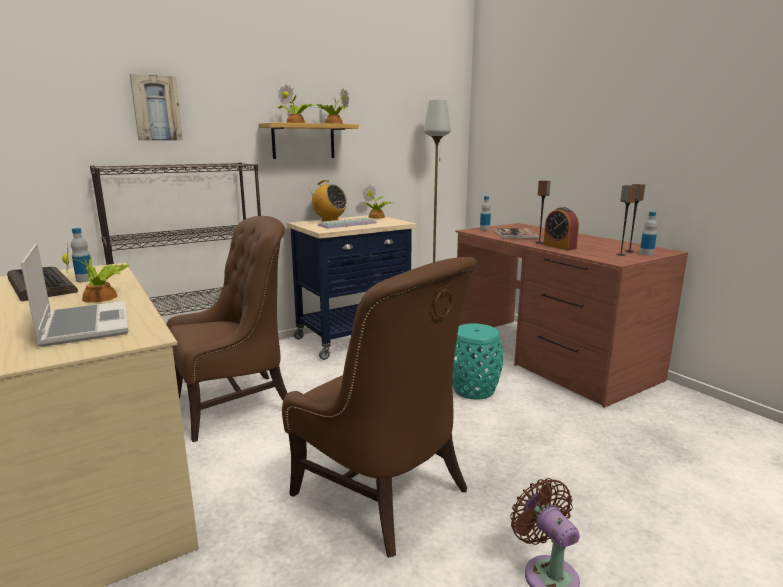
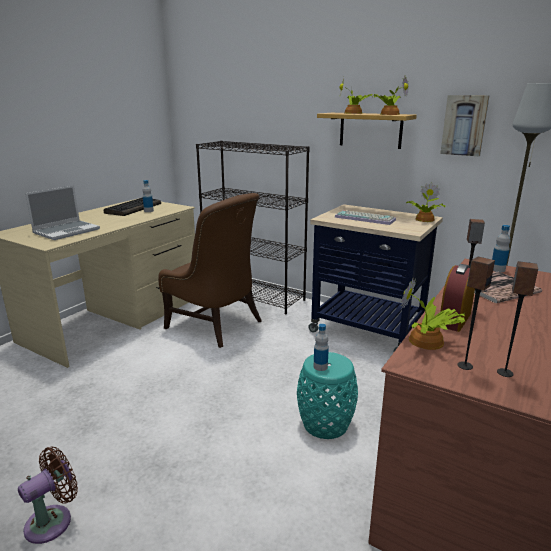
camera: 65 degrees right, 5 degrees up
(102, 298) = (115, 222): potted plant -> potted plant (427, 342)
(156, 108) = (261, 101): picture -> picture (464, 125)
(329, 220) = (374, 211): radio -> none
(383, 492) = (134, 414): brown chair -> none
(646, 254) = (506, 388): bottle -> bottle (320, 367)

